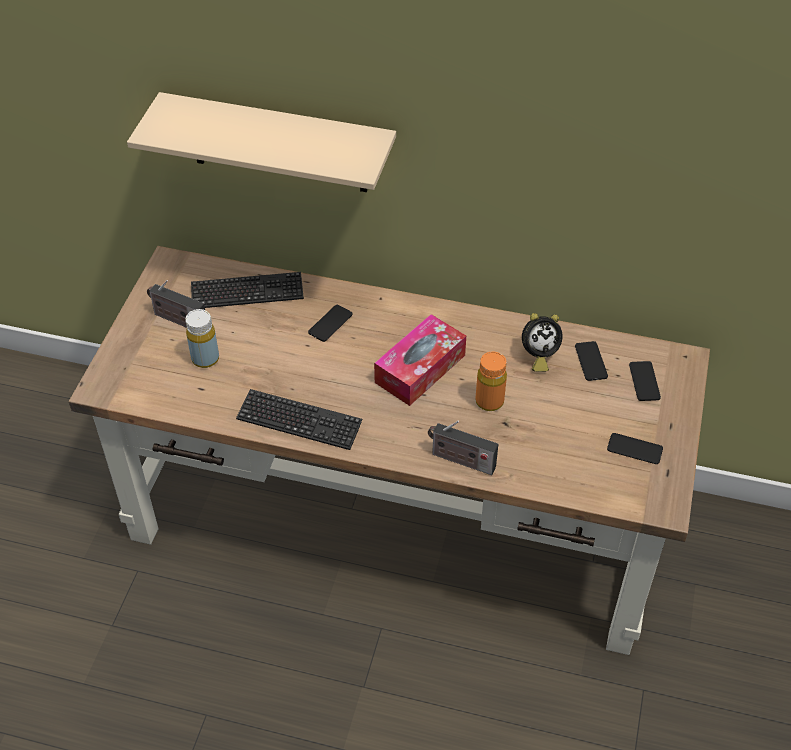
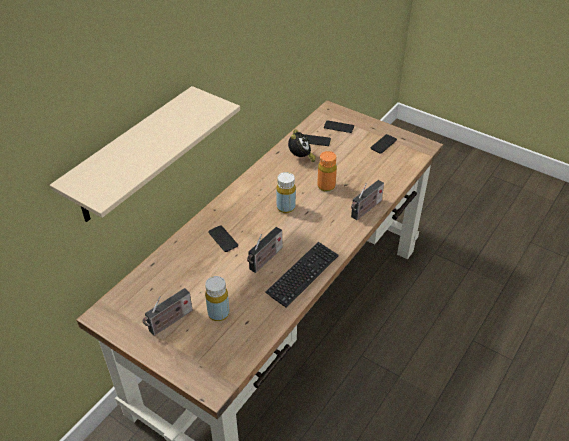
camera: 70 degrees left, 5 degrees down
(247, 292) = (165, 275): keyboard -> none
(310, 375) = (265, 260): none -> radio
(420, 369) = (286, 207): tissue box -> yellow bottle

